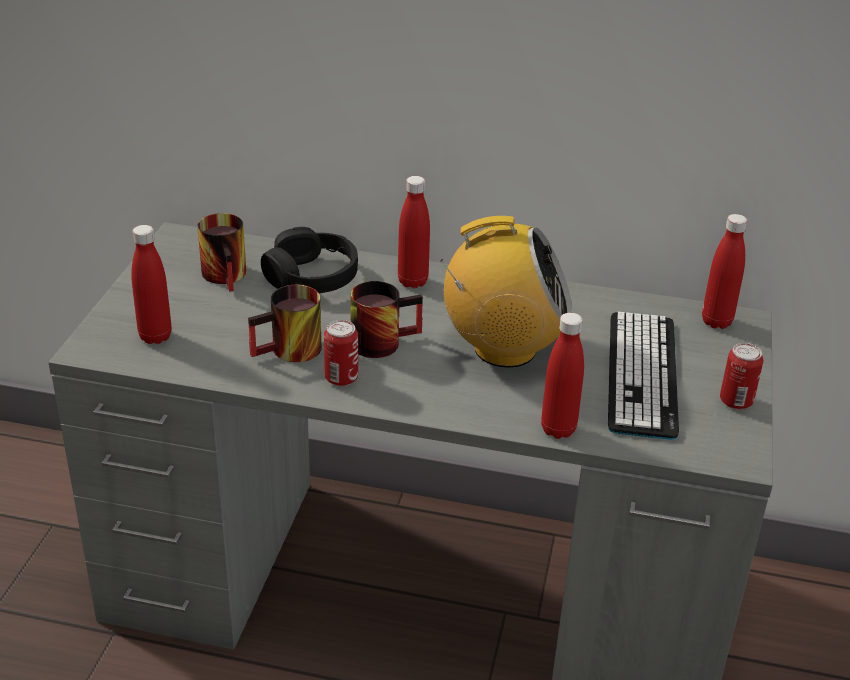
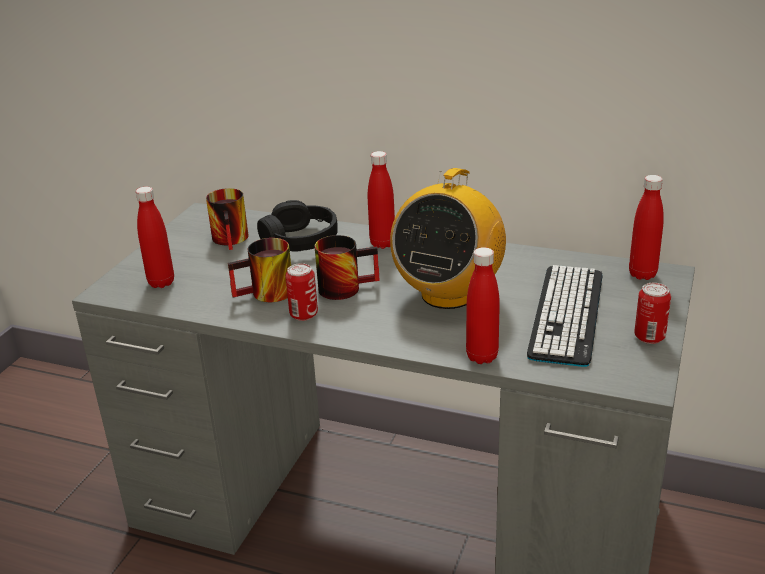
camera: 10 degrees right, 5 degrees down
(504, 349) = (448, 294): radio -> radio turned 105 degrees clockwise

